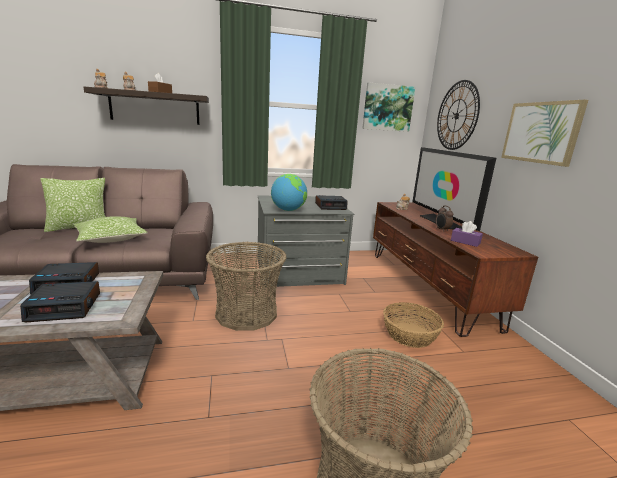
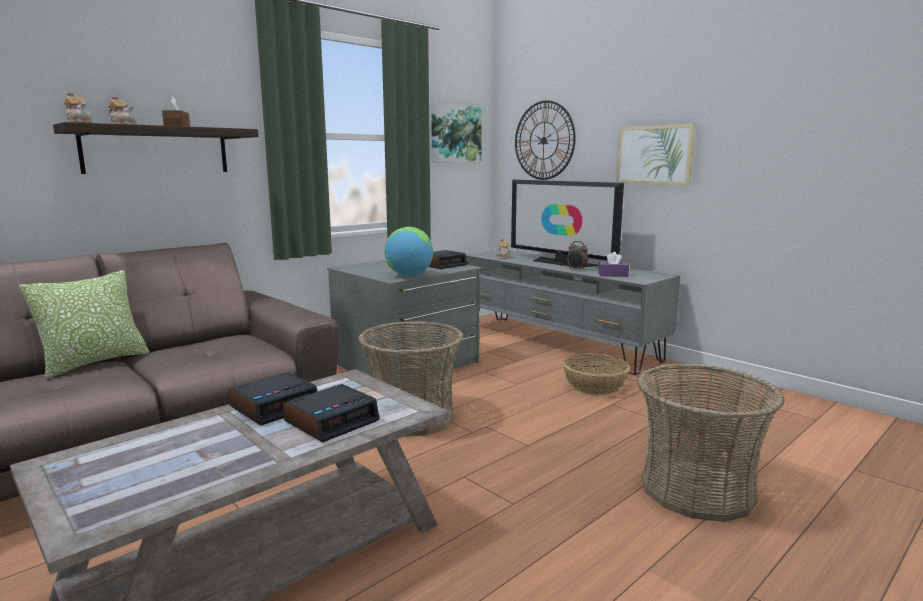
camera: 30 degrees left, 5 degrees down
(111, 238) = (185, 361): pillow -> none
(427, 286) = (558, 343): brown tv stand -> grey tv stand

